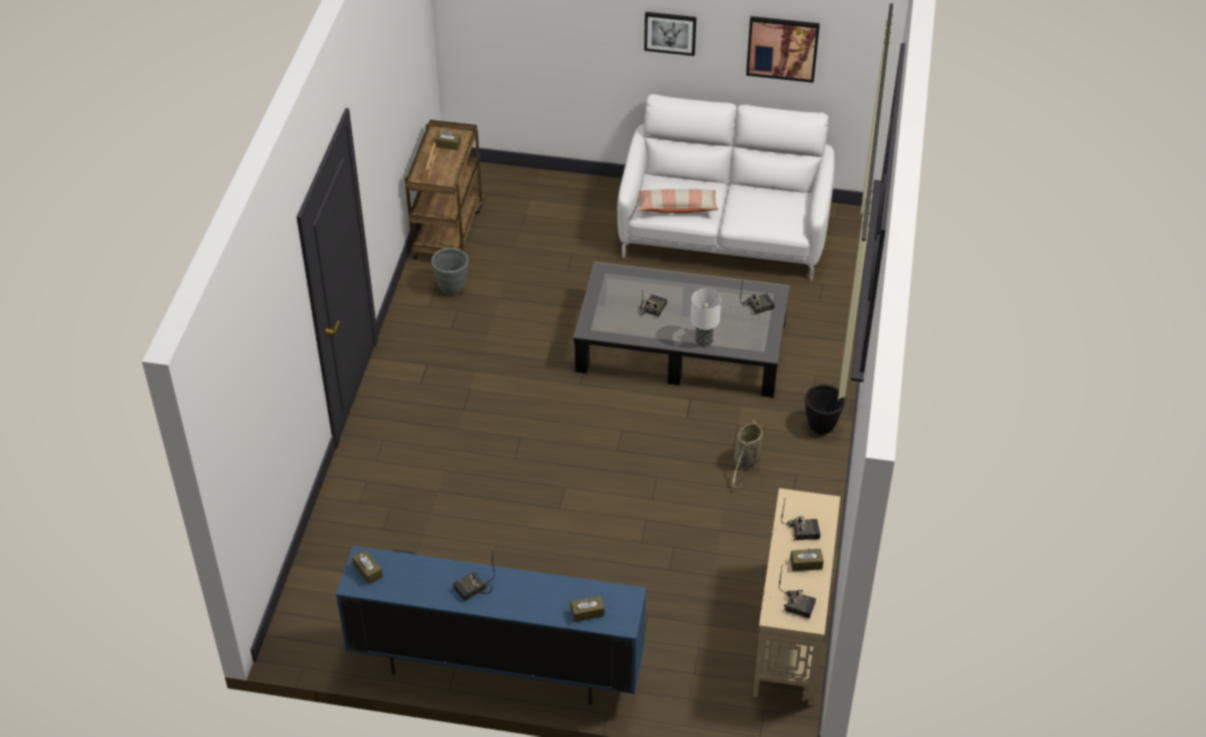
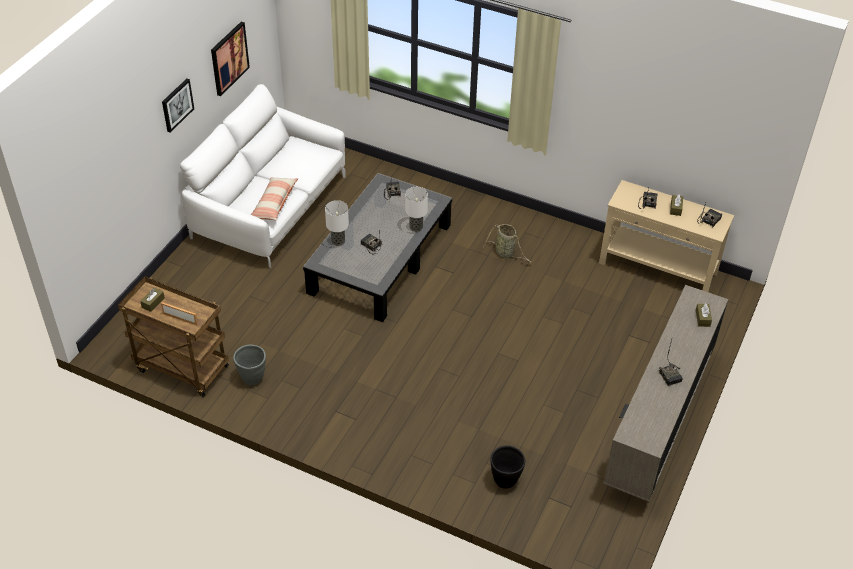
camera: 75 degrees left, 0 degrees up
(368, 571) = (641, 434): brown tissue box -> none
(495, 667) = (658, 427): blue tv stand -> beige tv stand
(648, 279) = (338, 241): none -> table lamp
(821, 427) = (486, 209): black planter -> black planter (505, 480)

